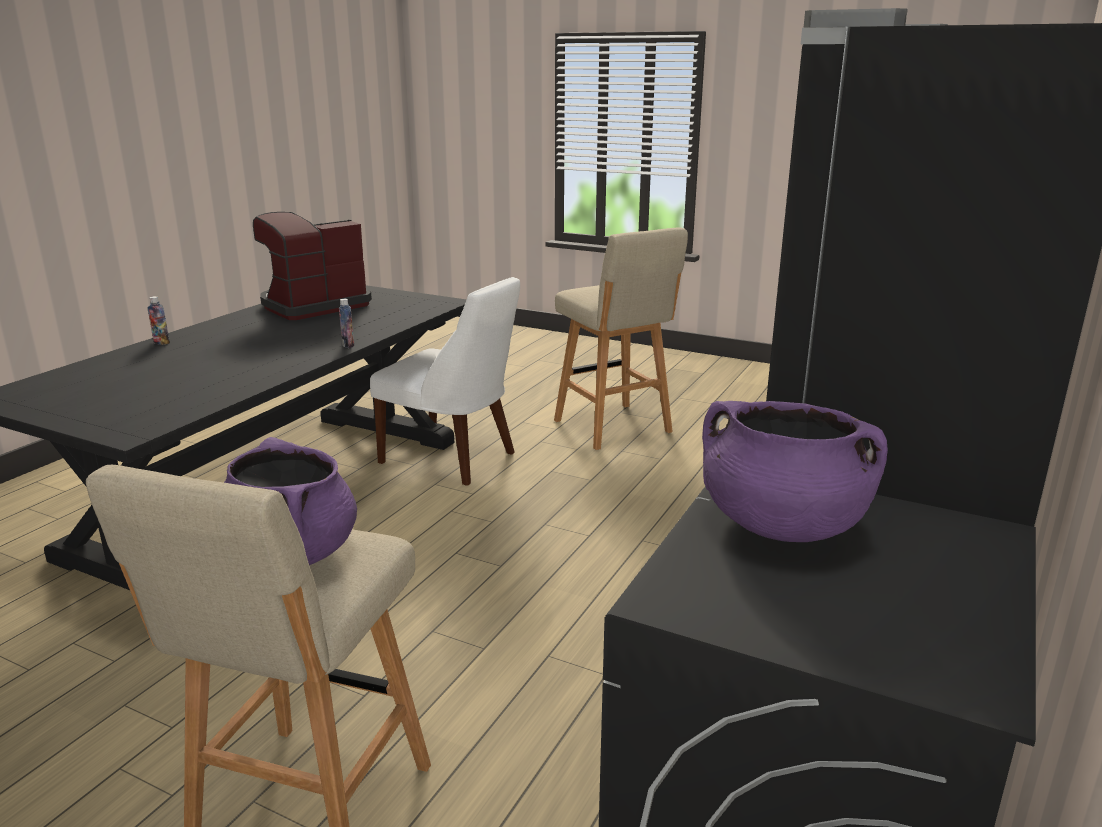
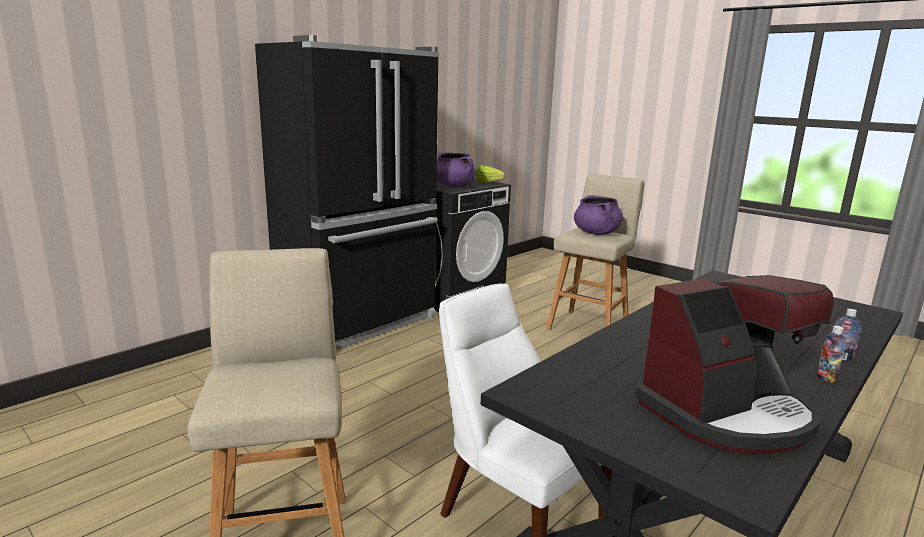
camera: 165 degrees left, 5 degrees down
(348, 345) = (627, 327): bottle -> bottle (826, 378)
(693, 599) = (490, 183): none -> lettuce

